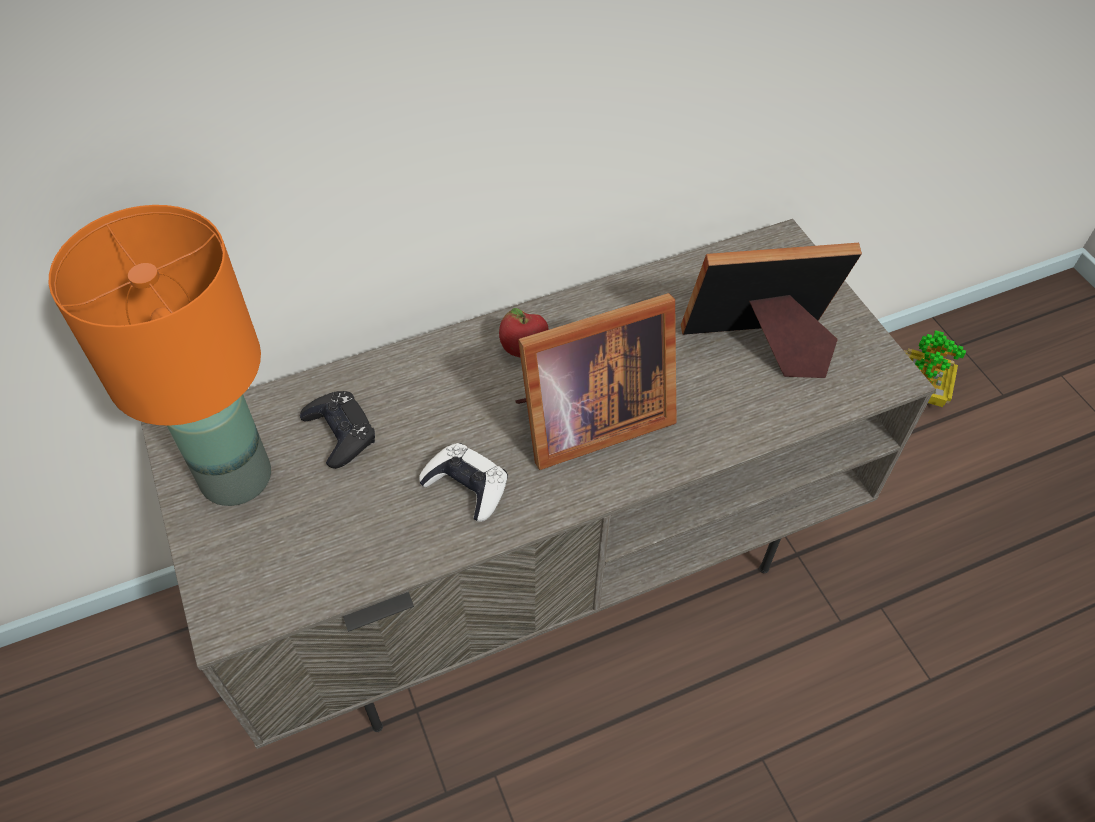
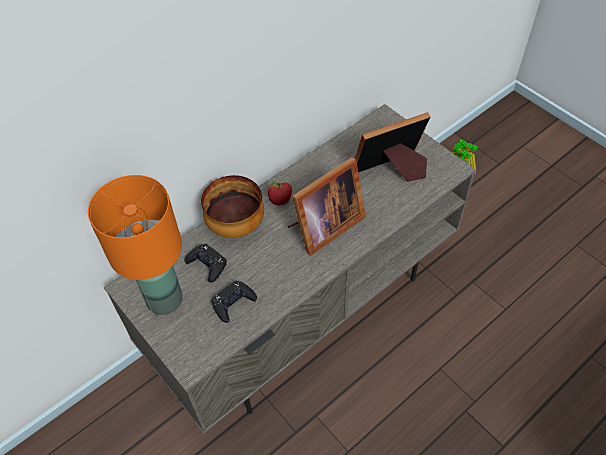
camera: 15 degrees left, 0 degrees up
(357, 520) = (233, 303): none -> black game controller
(422, 374) = (235, 226): none -> bowl
(466, 486) = (279, 273): white game controller -> none

